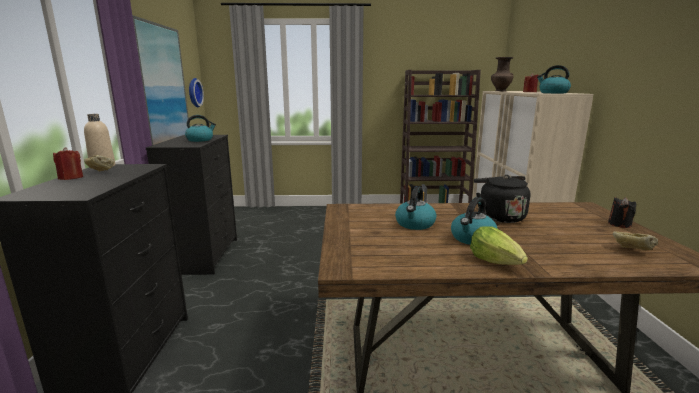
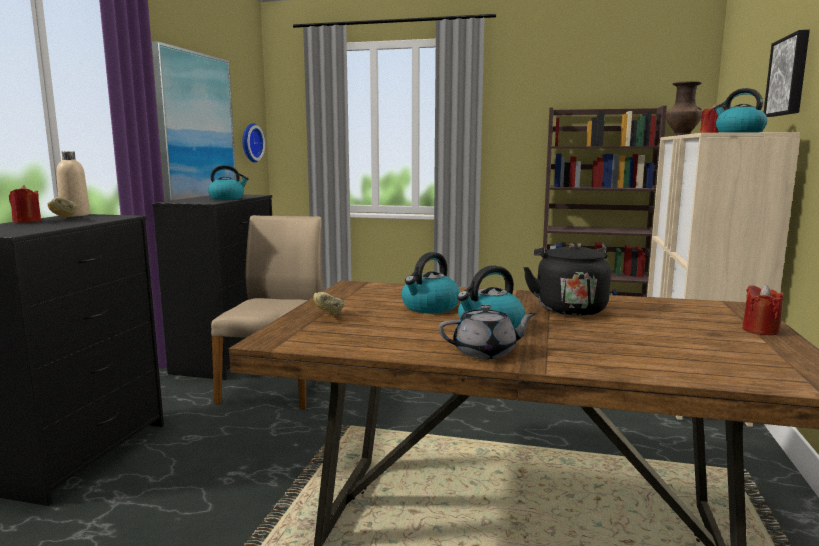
camera: 15 degrees right, 5 degrees down
(256, 274) = (278, 385): none -> beige chair
(495, 261) = (486, 352): lettuce -> grey teapot
(578, 57) = (789, 76): none -> picture
(619, 224) = (760, 330): black candle -> red candle
(631, 251) = (725, 360): bread -> bread (328, 317)

